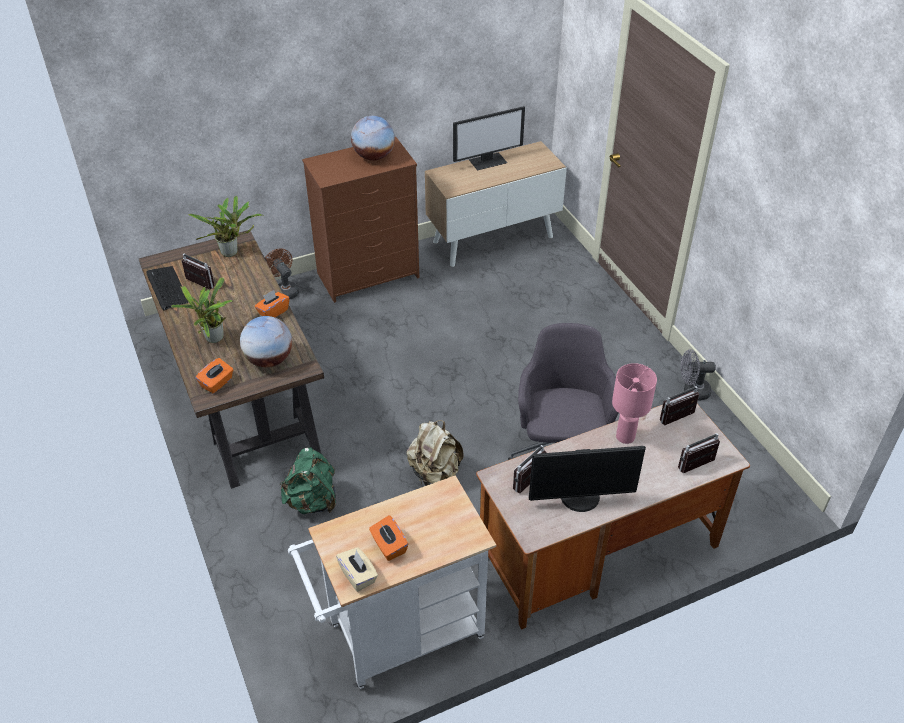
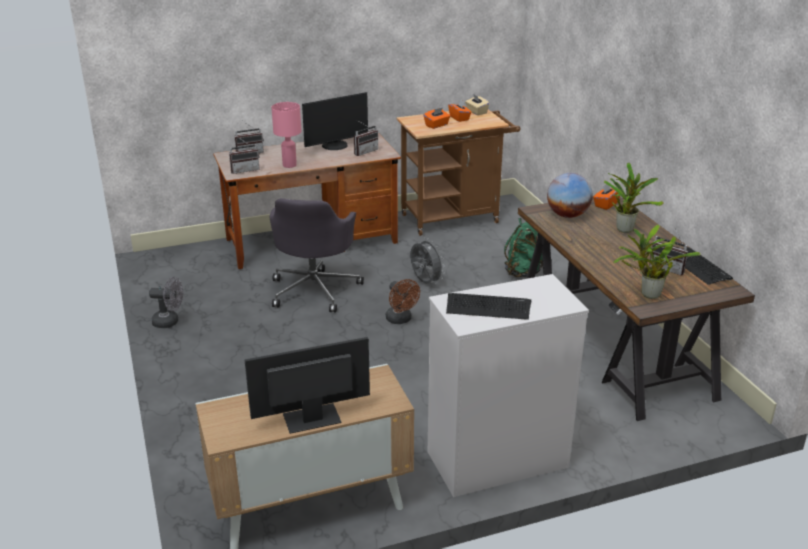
camera: 175 degrees left, 15 degrees down
(273, 312) = (577, 244): orange tissue box -> orange tissue box (437, 125)
(284, 290) = (606, 444): brown fan -> brown fan (401, 320)
(369, 275) = (496, 460): brown dresser -> white dresser
(373, 156) = (488, 307): globe -> keyboard
(397, 636) = (455, 217): white cart -> brown cart
(434, 473) = (425, 282): beige backpack -> grey fan
(580, 498) = (335, 146): monitor -> monitor turned 150 degrees clockwise

